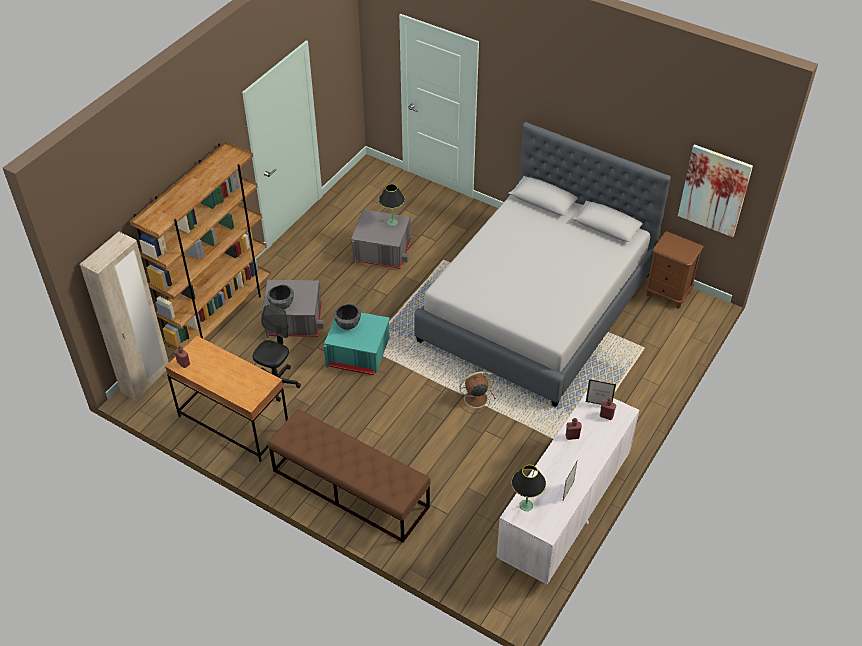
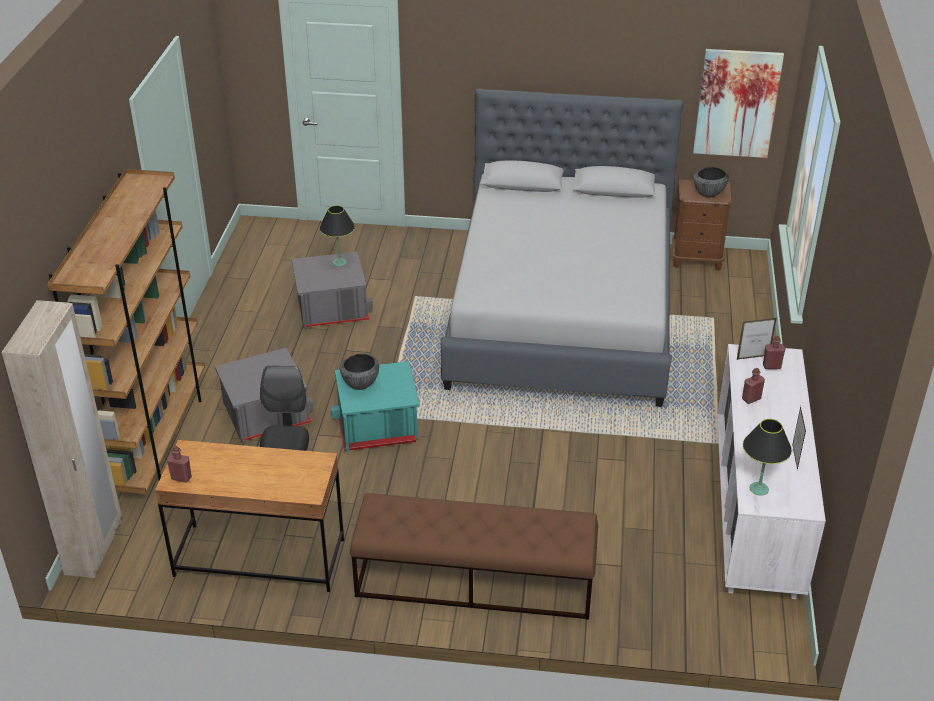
camera: 25 degrees left, 10 degrees down
(281, 305) = (255, 388): bowl -> bowl (708, 193)
(474, 399) = (560, 428): brown fan -> none

